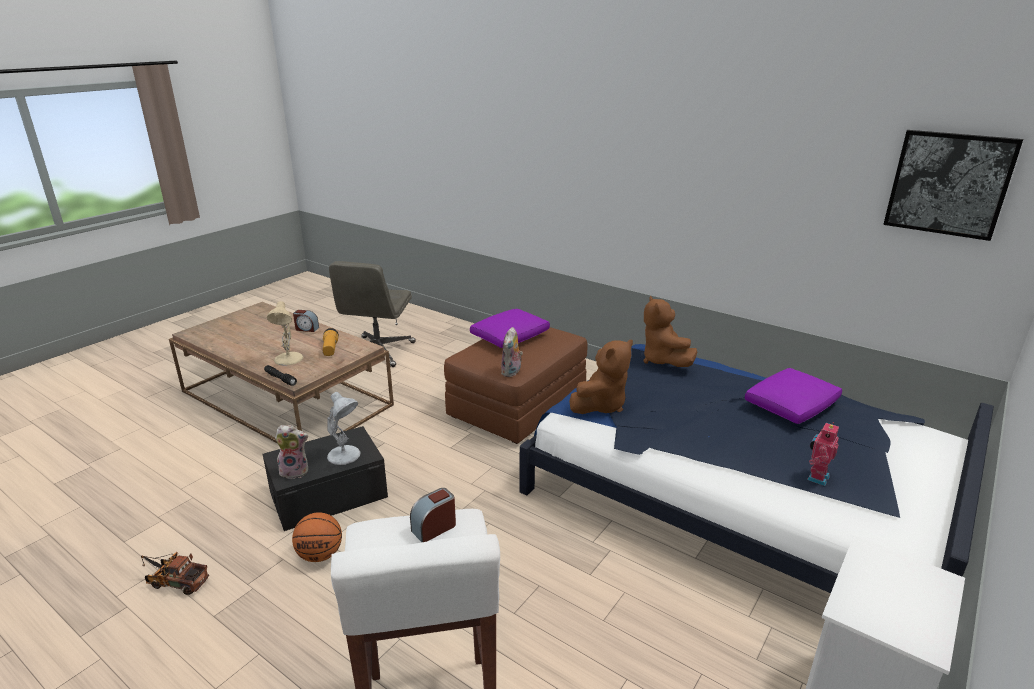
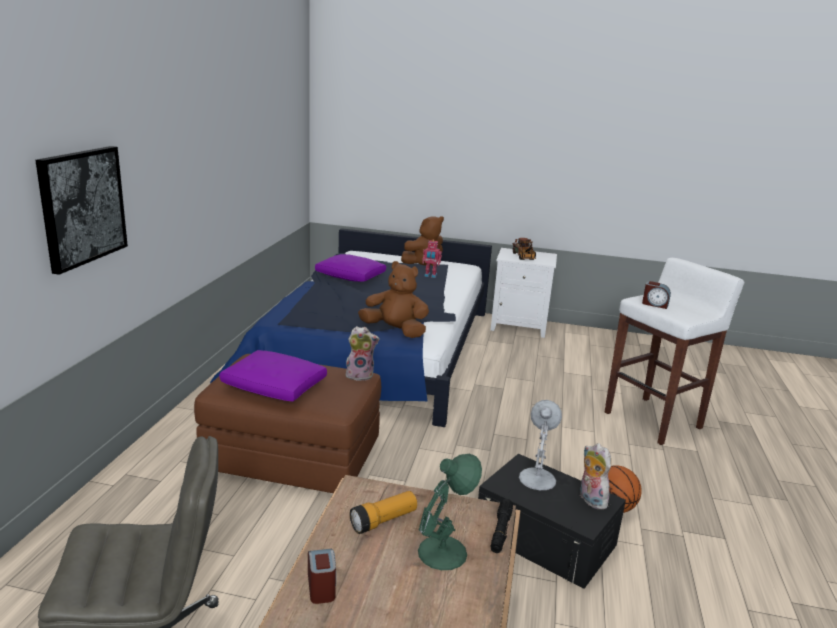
camera: 115 degrees left, 5 degrees down
(175, 581) = (738, 586): toy truck -> toy truck (524, 257)
(288, 359) = (444, 551): beige table lamp -> green table lamp
(663, 360) = (300, 311): brown plush toy -> brown plush toy (424, 263)
(949, 184) = (286, 111): picture -> picture (82, 207)

